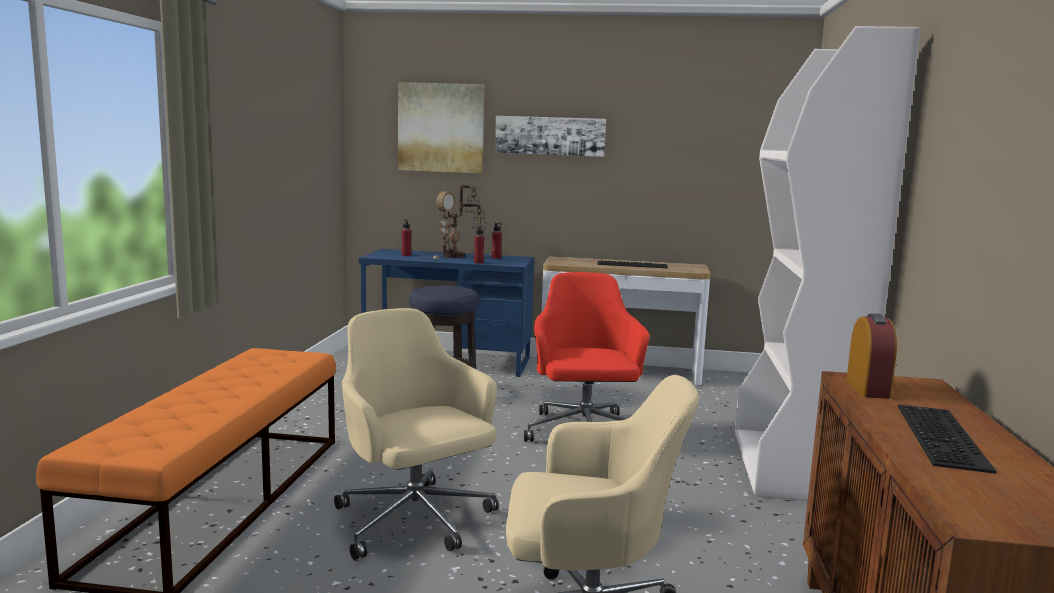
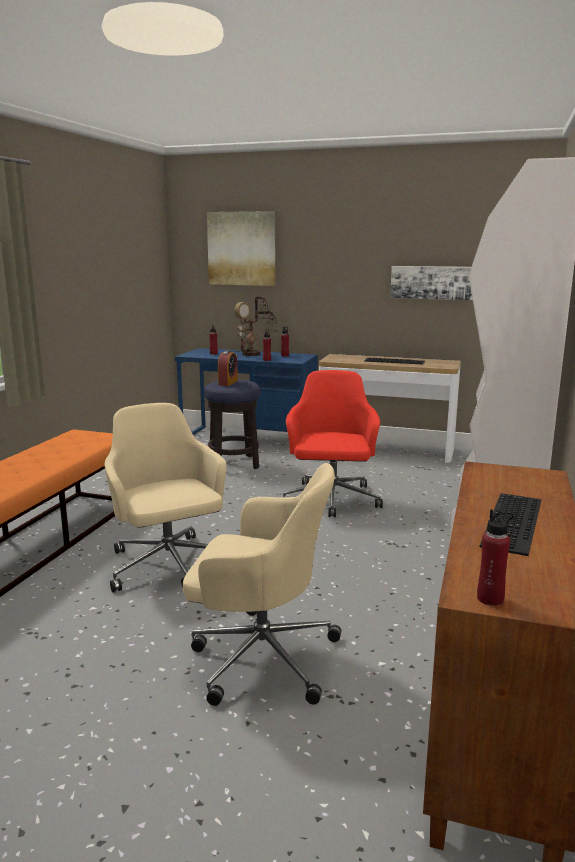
camera: 10 degrees right, 5 degrees up
(550, 136) = (329, 253): picture -> picture (439, 282)
(867, 388) = (489, 477): alarm clock -> alarm clock (228, 383)
(1004, 524) = (490, 599): none -> red bottle

